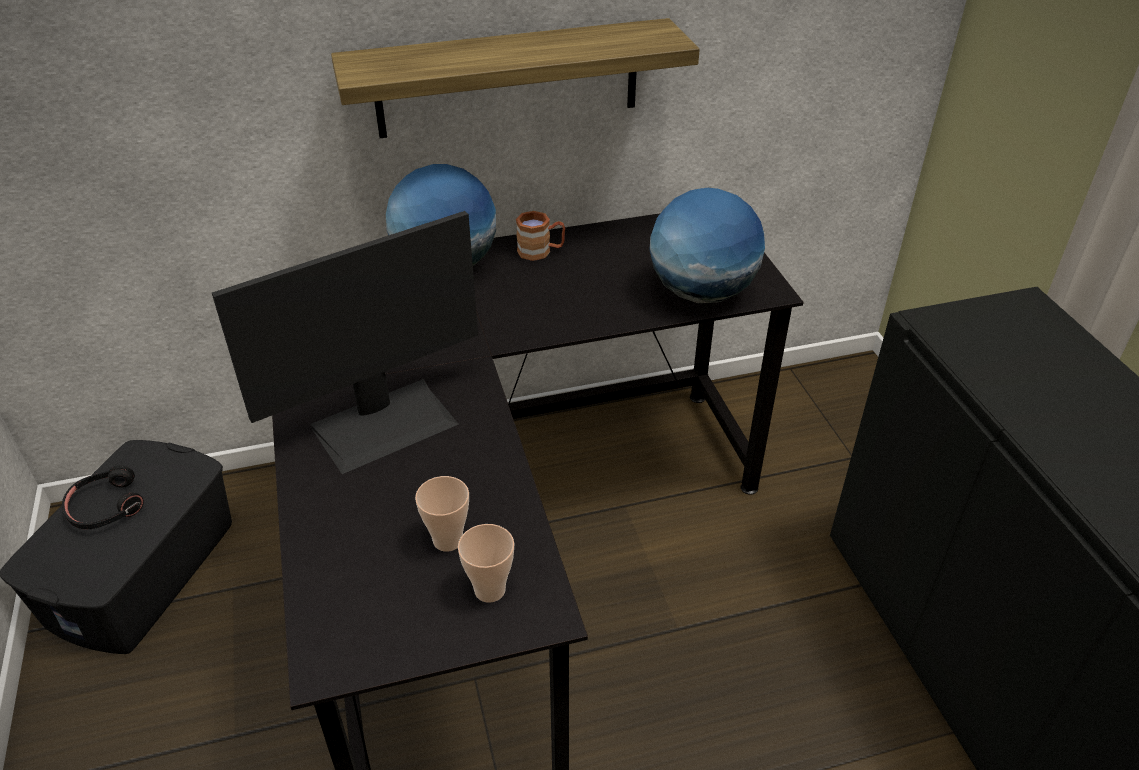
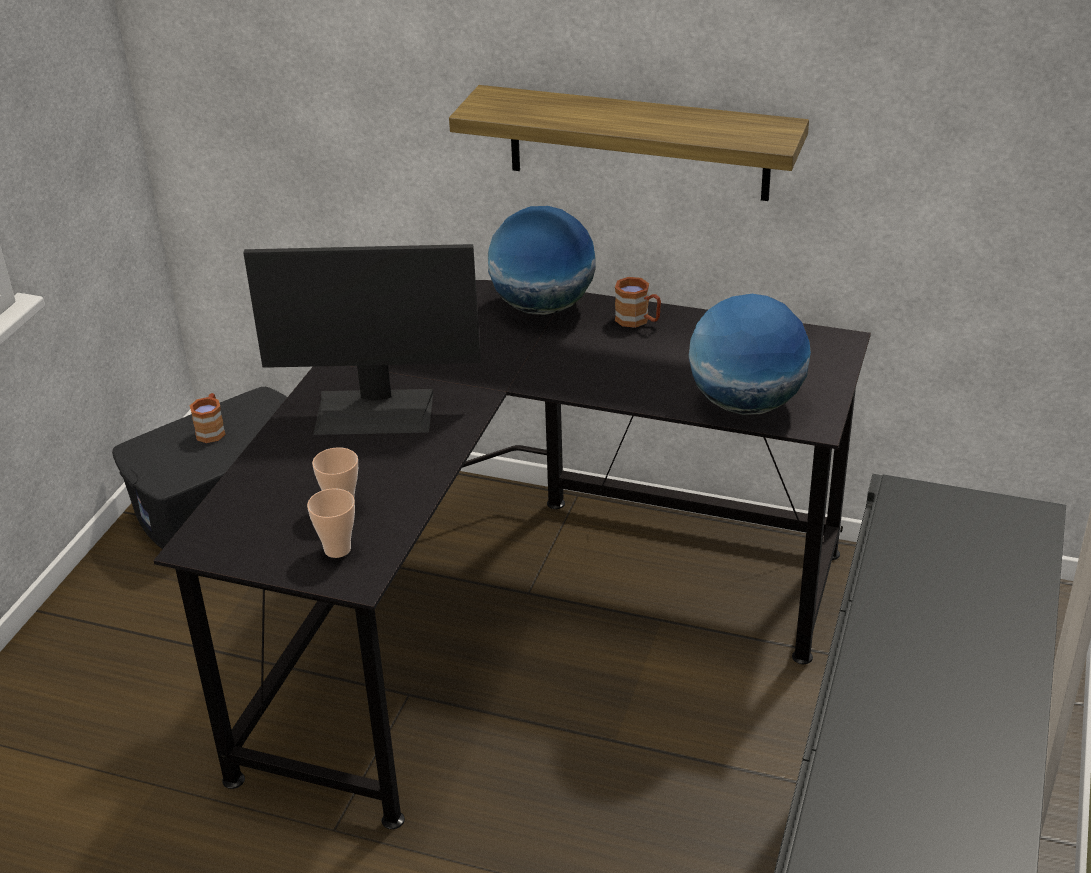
camera: 35 degrees right, 5 degrees down
(105, 507) = (212, 430): black headphones -> brown mug

